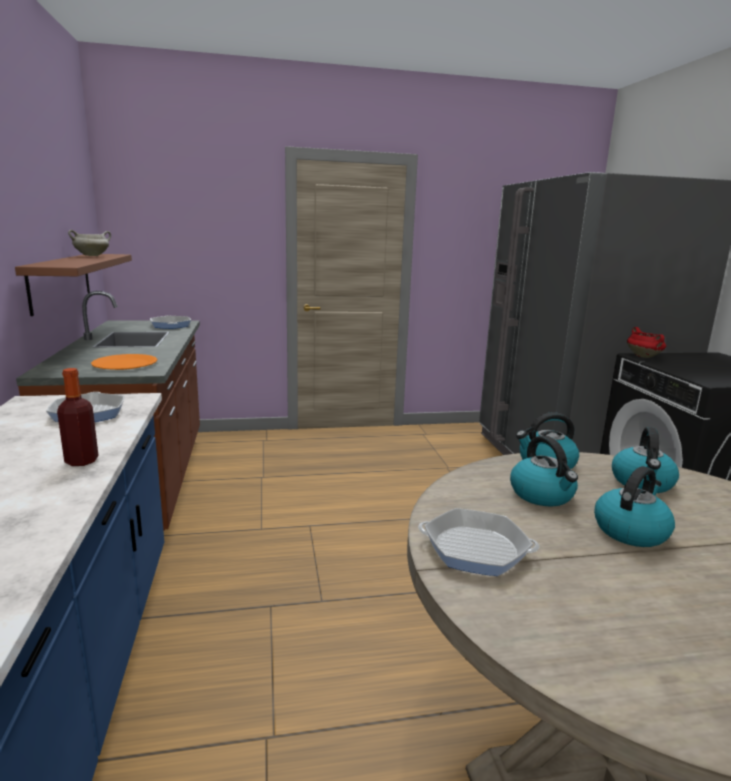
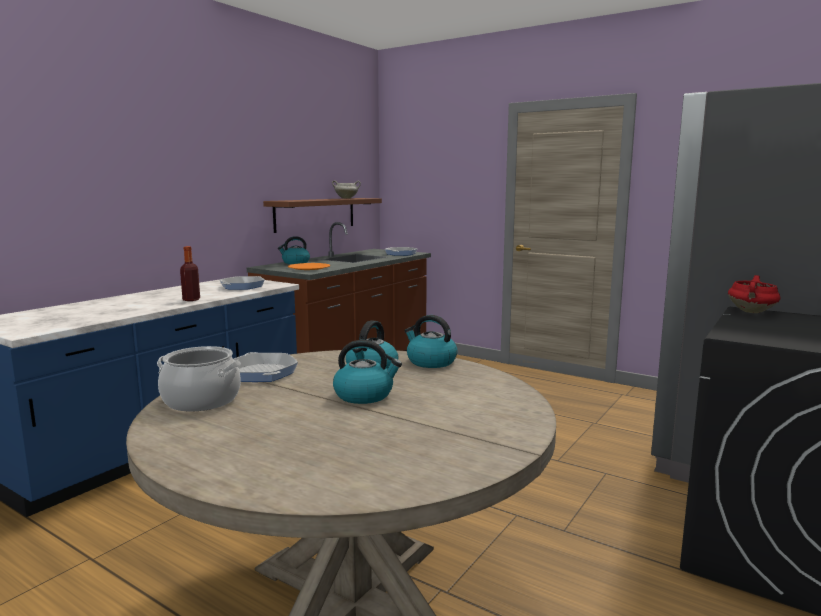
camera: 45 degrees right, 5 degrees down
(556, 631) = (202, 400): none -> cooking pot
(642, 483) = (464, 386): kettle -> kettle (295, 262)

